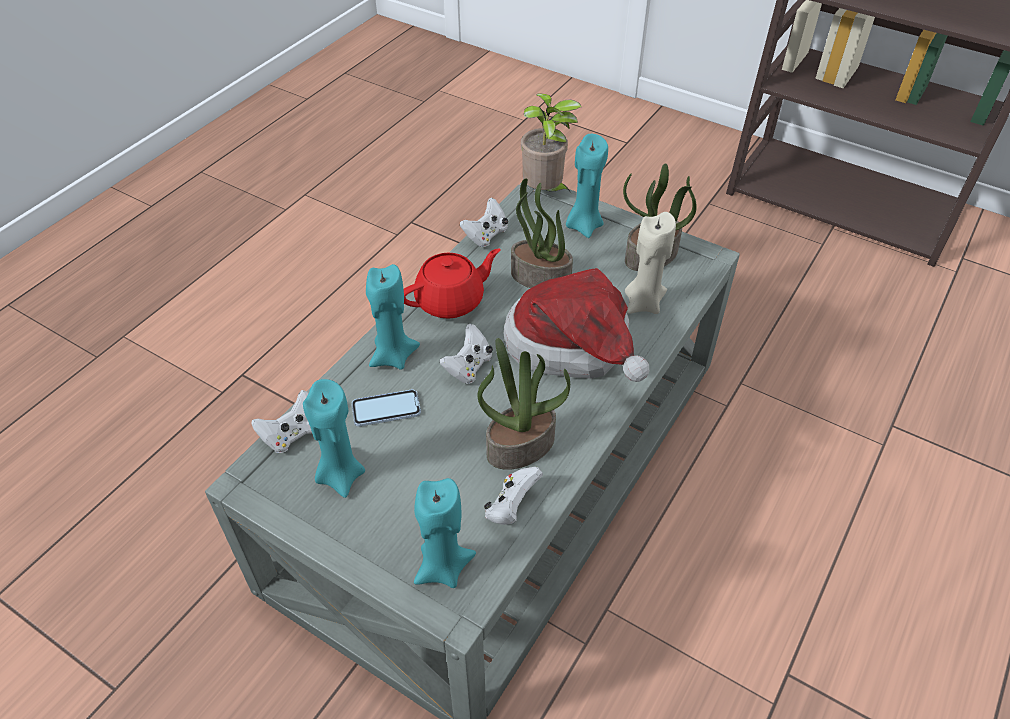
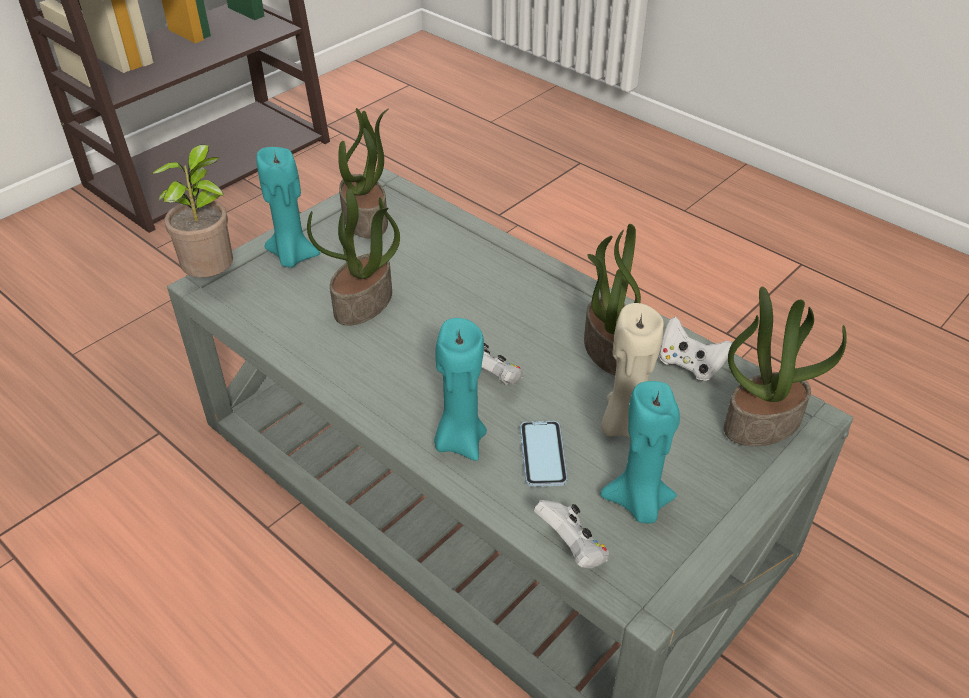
camera: 80 degrees left, 5 degrees down
(443, 567) = (762, 422): turquoise candle -> potted plant
(451, 301) = (378, 379): red teapot -> none
(486, 235) = (270, 336): white game controller -> none
(574, 349) = (485, 295): hat -> none
(643, 303) = (432, 238): beige candle -> beige candle (623, 424)

